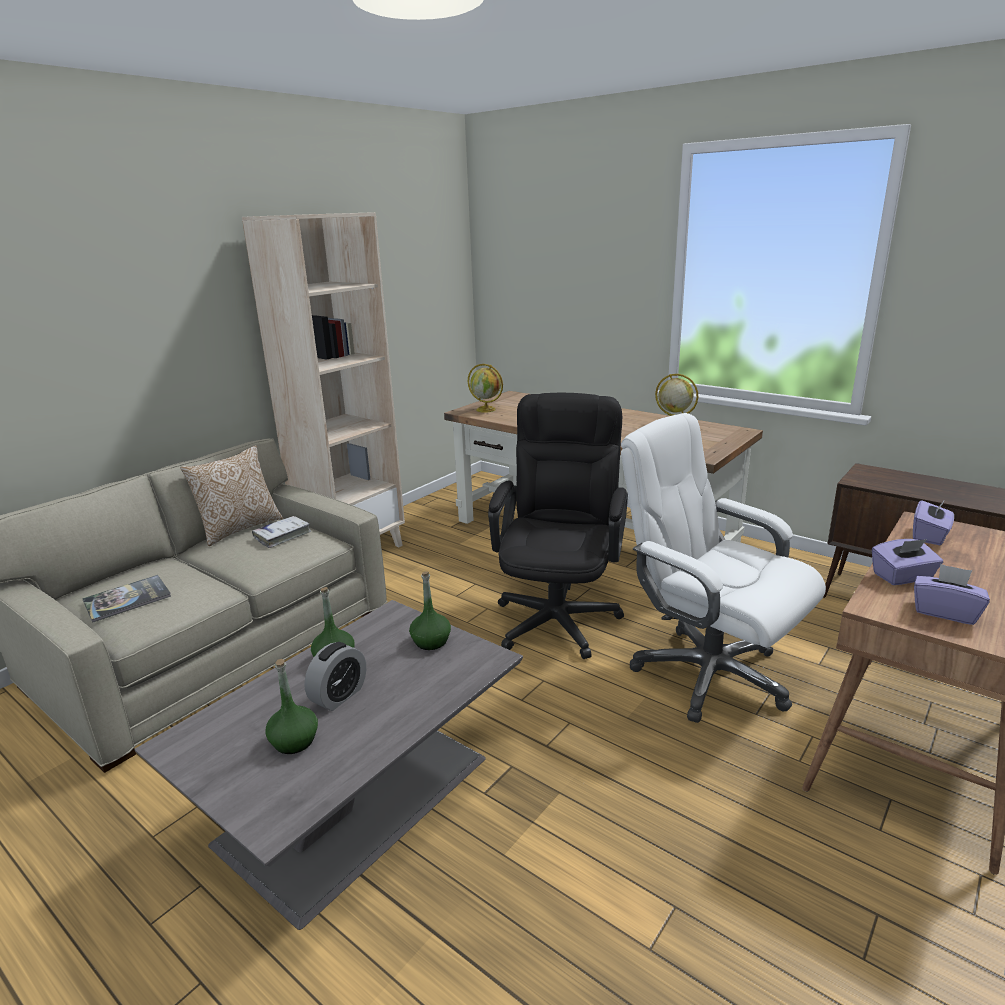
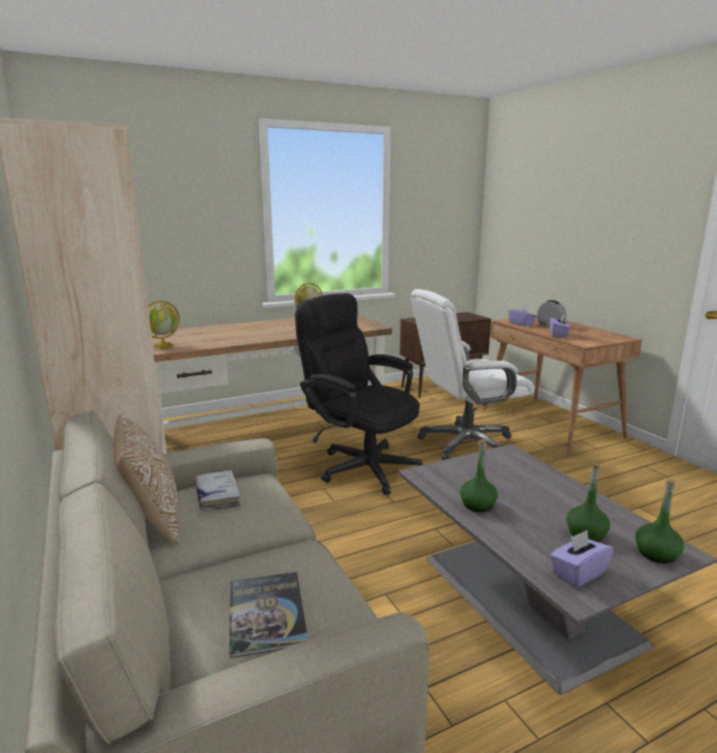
camera: 65 degrees left, 5 degrees down
(339, 696) = (532, 509): alarm clock -> alarm clock (550, 326)
(430, 641) = (475, 466): green bottle -> green bottle (656, 554)
(944, 612) = (592, 338): purple tissue box -> purple tissue box (578, 573)

